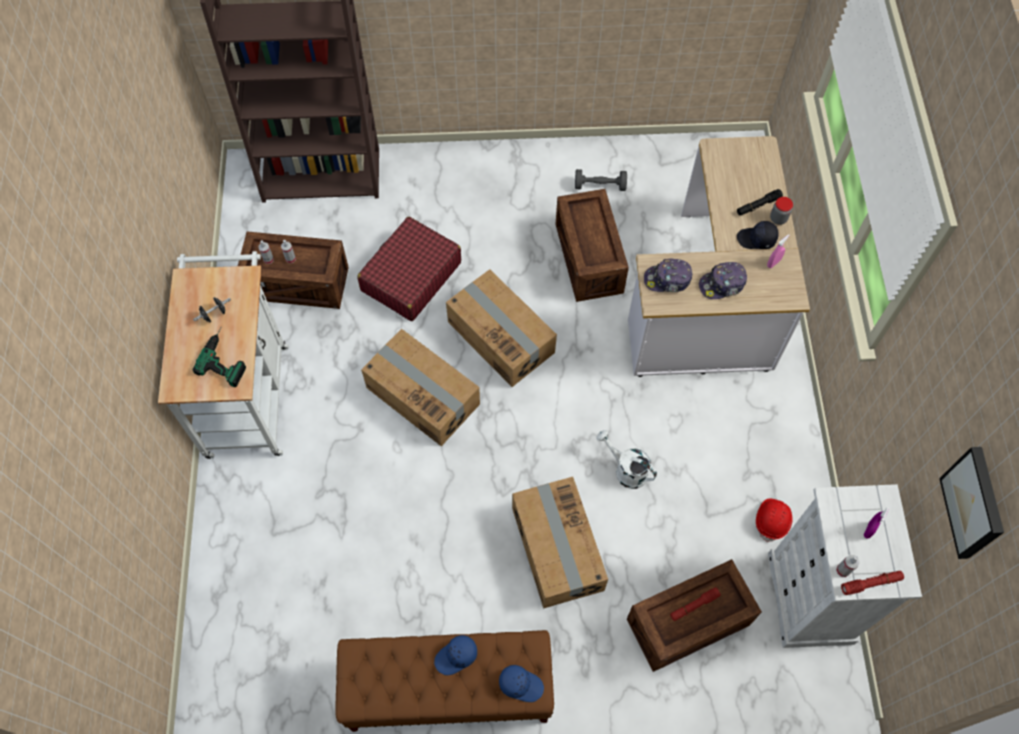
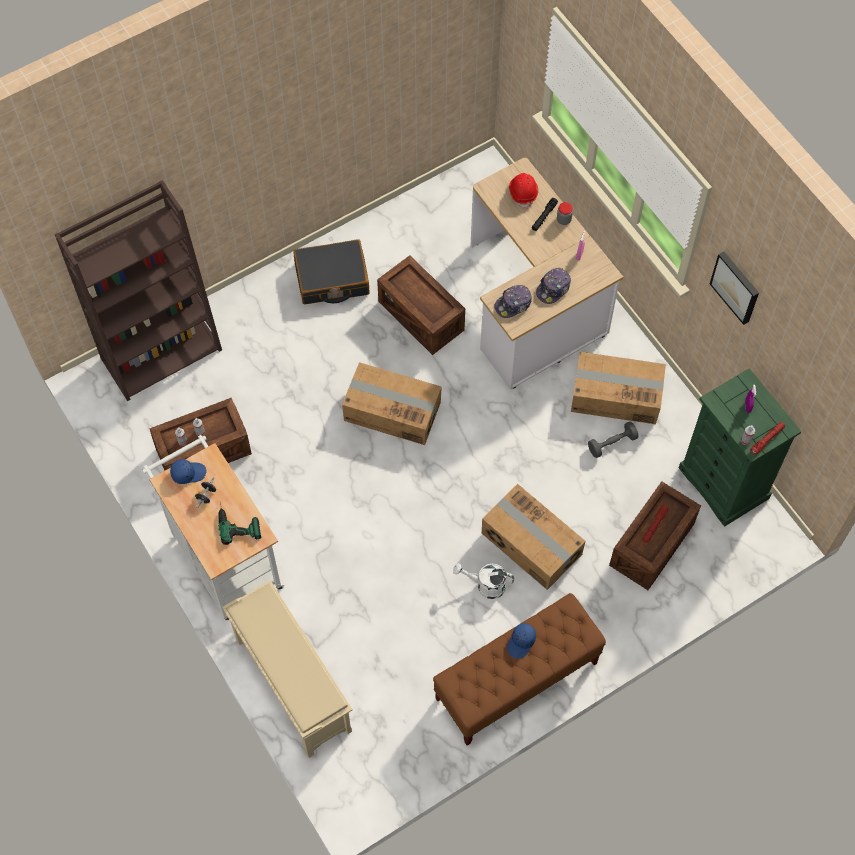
camera: 30 degrees left, 0 degrees up
(223, 559) = (291, 684): none -> beige shoe rack
(410, 277) = (291, 400): red suitcase -> none
(423, 395) = (361, 486): cardboard box -> cardboard box (615, 395)
(521, 684) = (575, 635): blue cap -> blue cap (188, 473)
(524, 182) = (332, 279): none -> black suitcase
(600, 186) = (393, 253): grey dumbbell -> grey dumbbell (612, 443)
(625, 470) = (546, 462): white watering can -> white watering can (485, 585)
(756, 239) = (558, 243): black cap -> none
(772, 520) = (668, 443): red hard hat -> red hard hat (523, 192)
(810, 598) = (724, 483): white dresser -> green dresser
(975, 503) = (806, 353): picture -> picture (736, 286)

